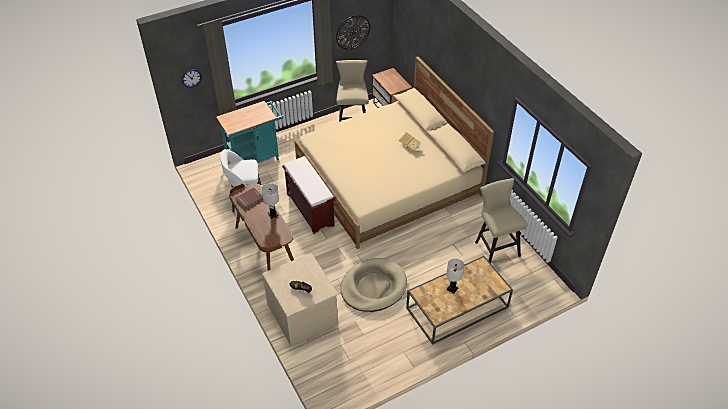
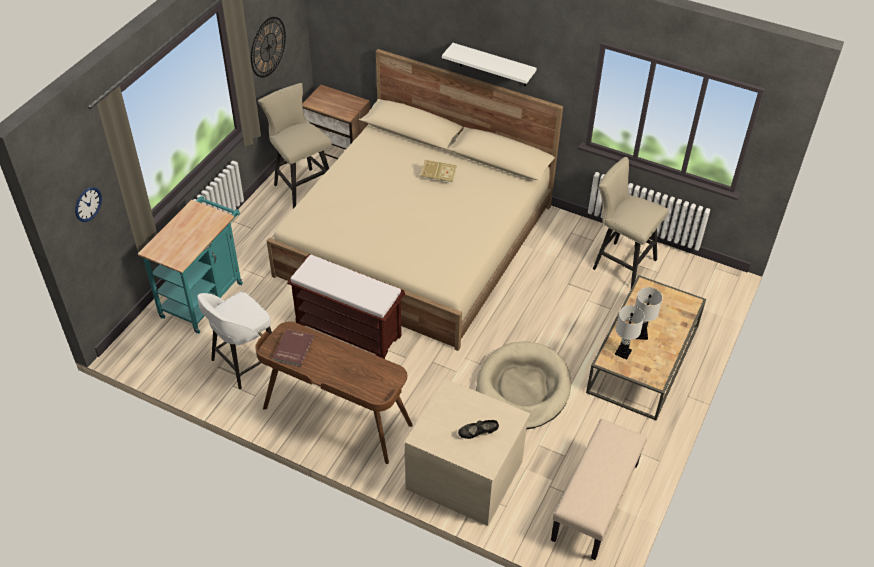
camera: 35 degrees left, 0 degrees up
(273, 214) = (347, 353): white table lamp -> white table lamp (623, 352)
(357, 368) = (596, 502): none -> beige bench
(466, 89) = (493, 65): none -> white shelf

